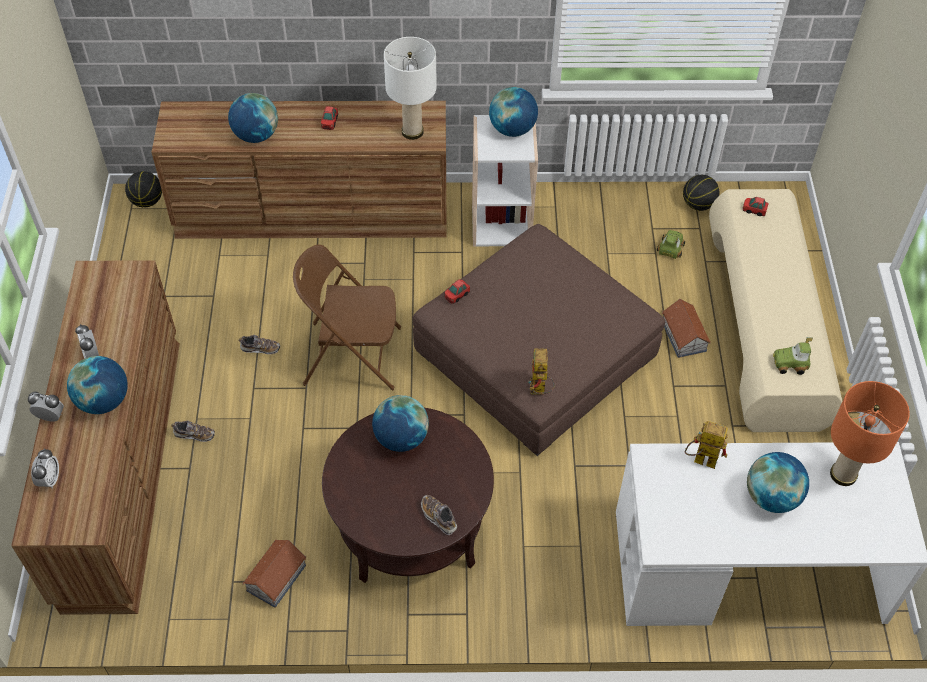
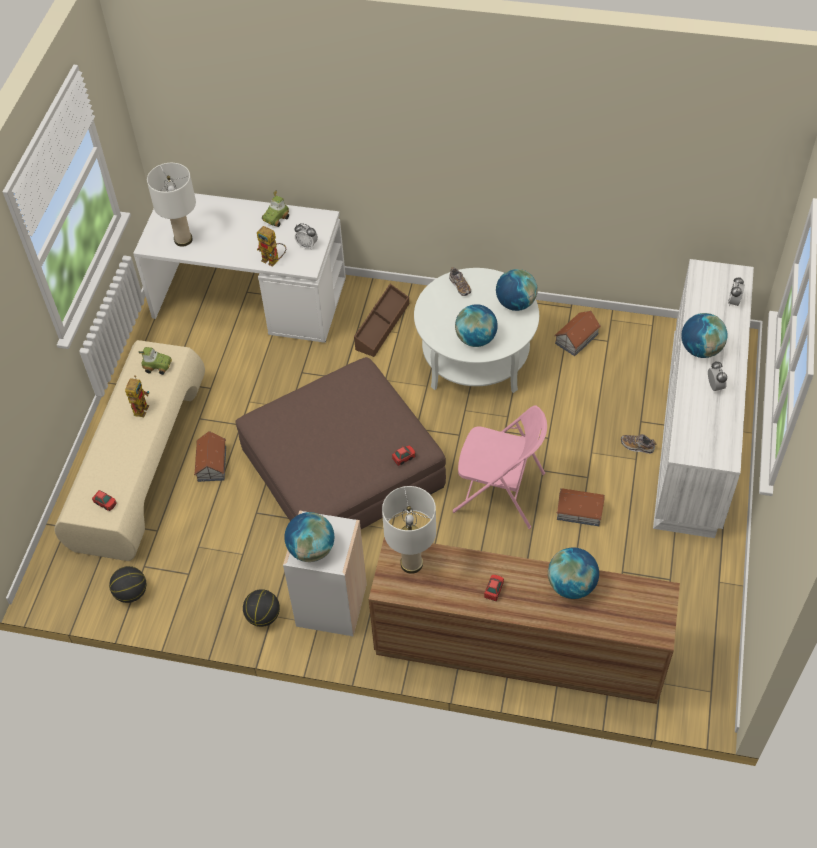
camera: 165 degrees left, 0 degrees up
(51, 417) = (740, 344): alarm clock -> alarm clock (307, 245)
(120, 469) = (696, 429): brown dresser -> white dresser
(147, 201) = (694, 698): basketball -> basketball (263, 616)
(260, 348) = (580, 511): shoe -> toy house
(353, 355) = (499, 492): brown chair -> pink chair
(410, 523) = (475, 358): brown coffee table -> white coffee table
(539, 390) = (360, 370): toy robot -> toy robot (141, 407)
(549, 553) = (381, 326): none -> brown storage box
(670, 248) = (182, 549): toy car -> toy car (276, 218)
(771, 497) = (238, 234): globe -> globe (515, 303)
(843, 474) = (183, 240): orange table lamp -> white table lamp

